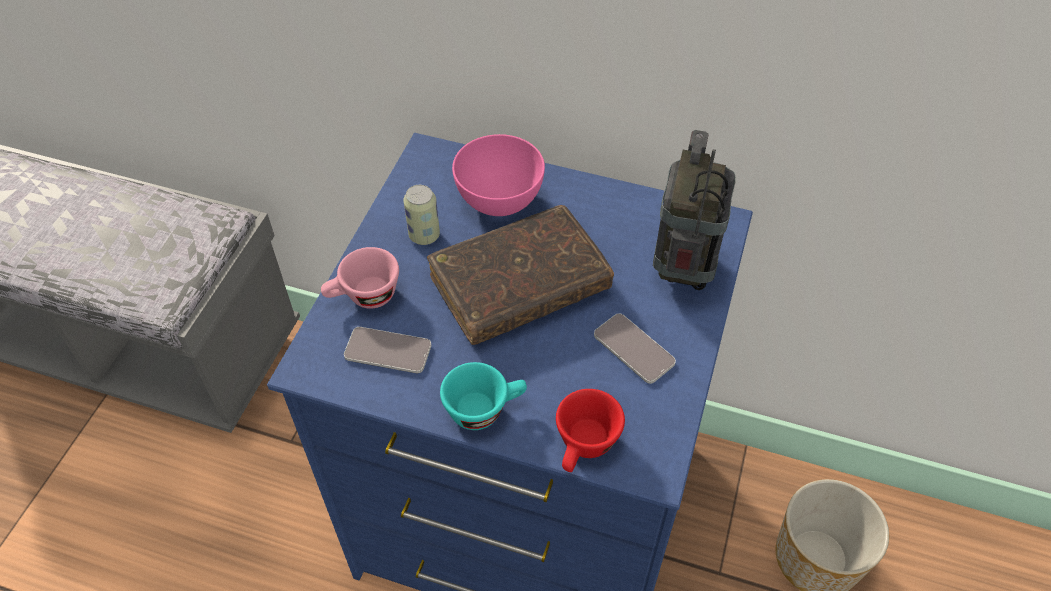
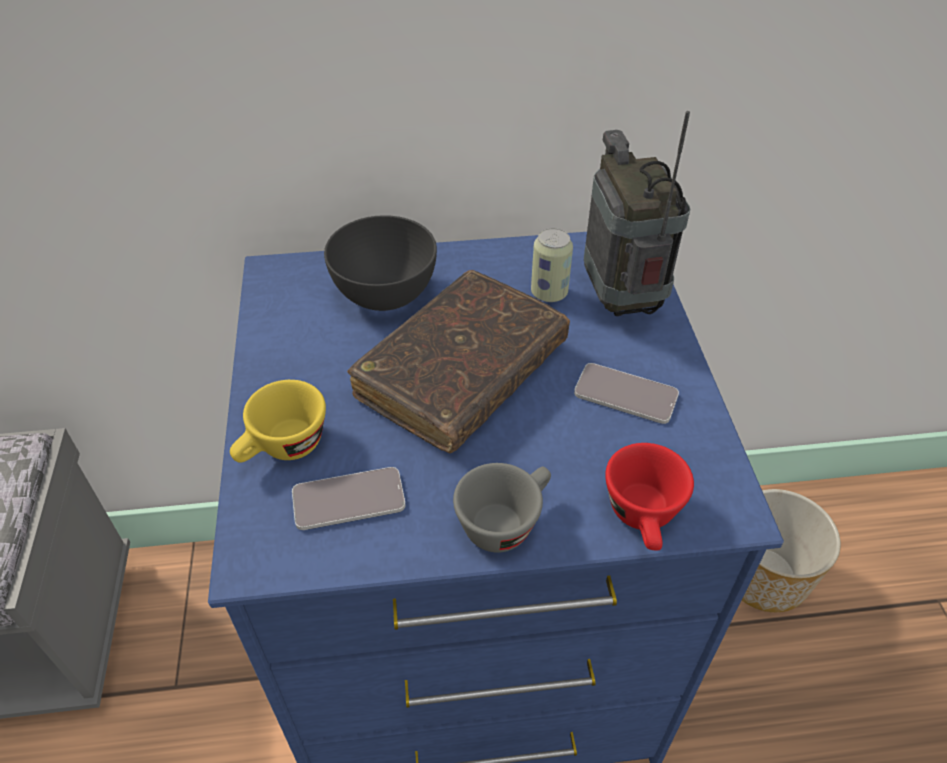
camera: 25 degrees left, 5 degrees down
(364, 297) = (283, 448): pink cup -> yellow cup
(424, 235) = (319, 357): can -> can (549, 293)
(485, 408) = (505, 521): turquoise cup -> grey cup
(500, 200) = (386, 294): pink bowl -> grey bowl

